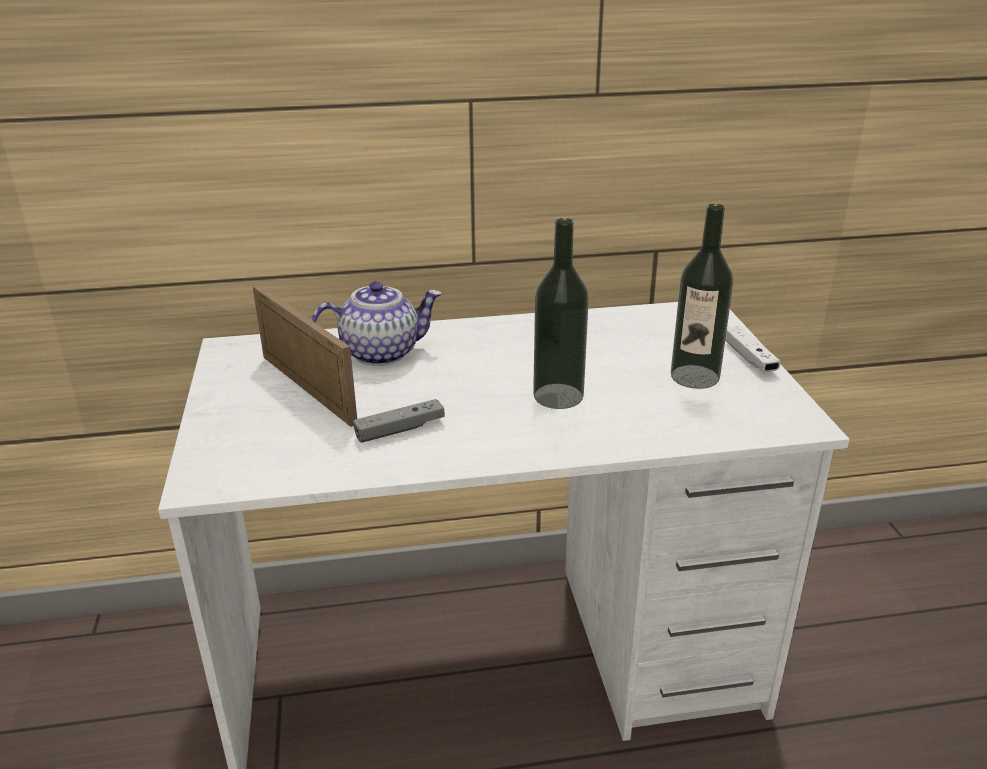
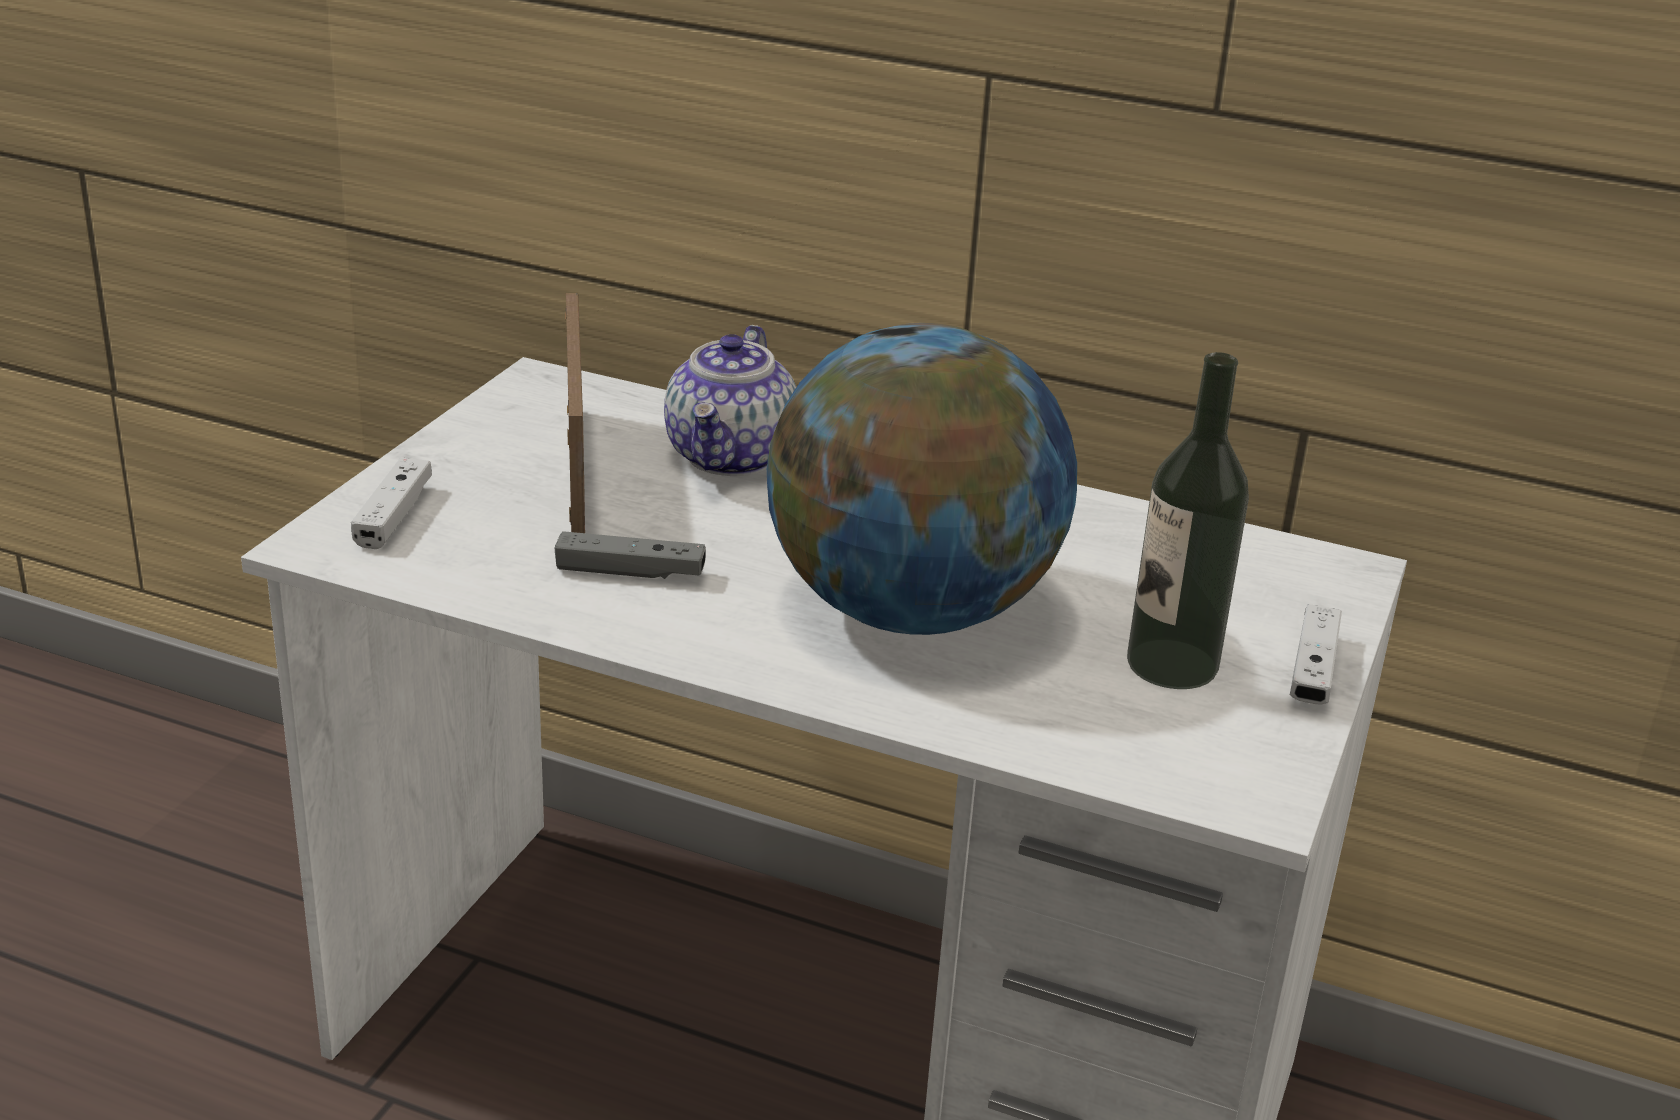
camera: 30 degrees right, 0 degrees up
(229, 449) = (393, 516): none -> white game controller
(381, 352) = (732, 457): teapot -> teapot turned 90 degrees clockwise
(558, 396) = (911, 611): bottle -> globe

